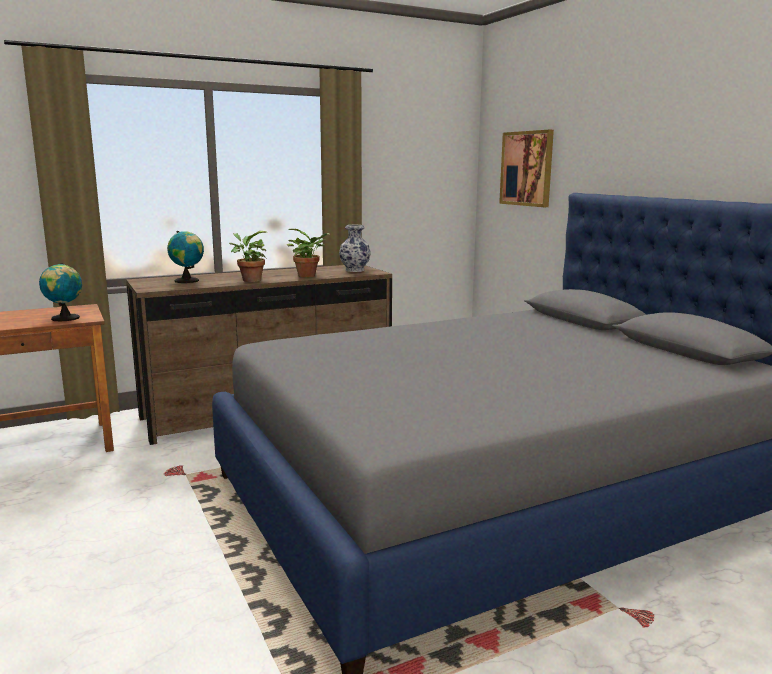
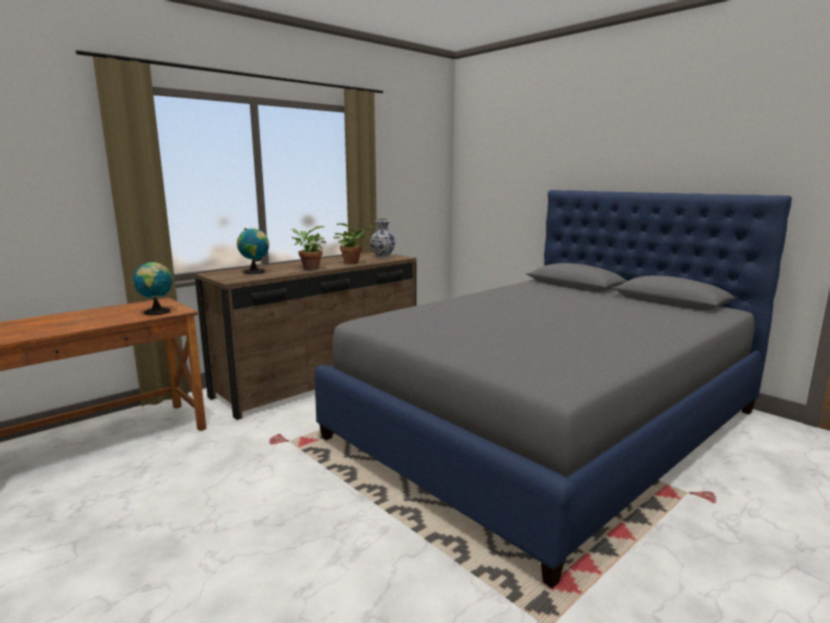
camera: 15 degrees left, 0 degrees up
(527, 168) = (501, 172): picture -> none

